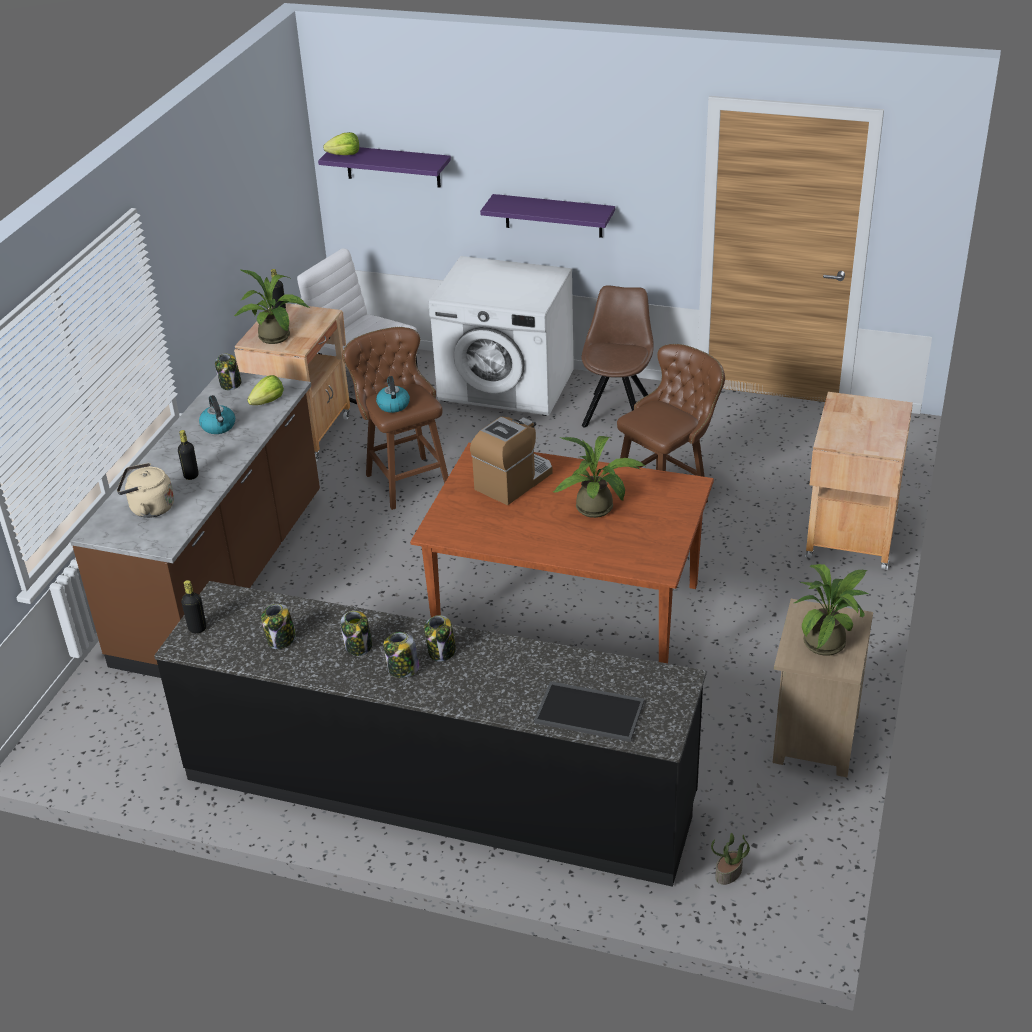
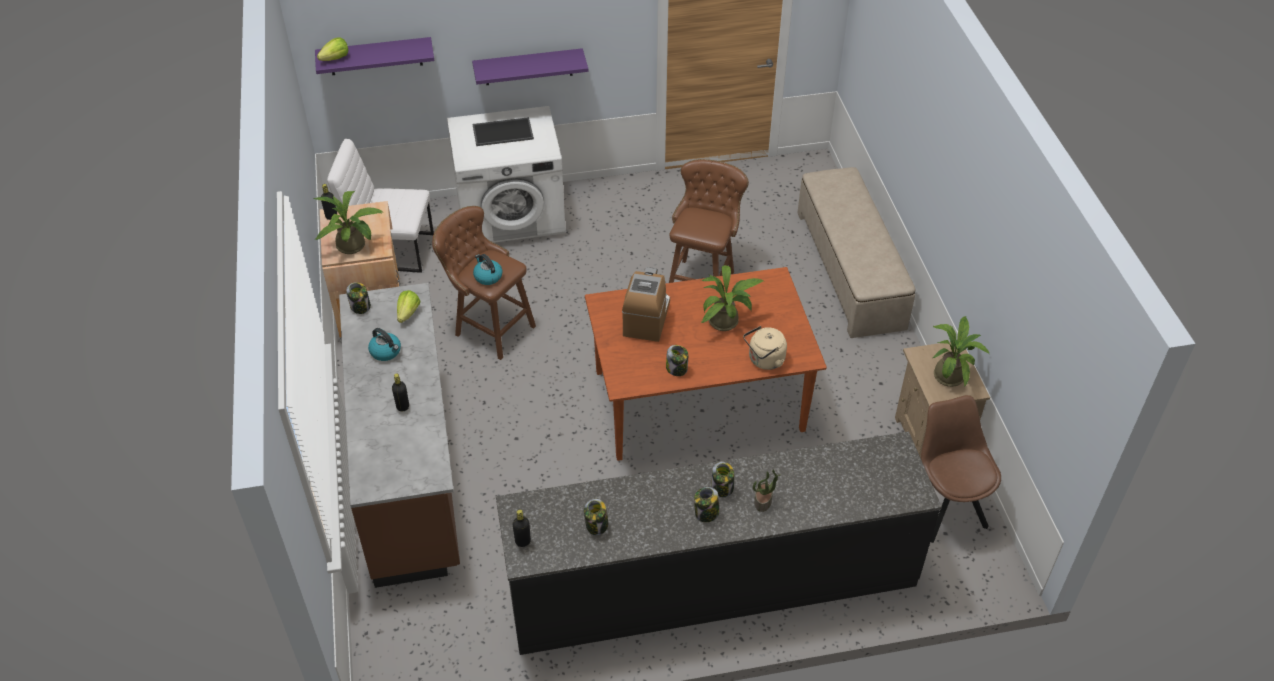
camera: 30 degrees left, 10 degrees up
(149, 508) = (393, 450): beige kettle -> beige kettle (764, 360)
(358, 646) = (659, 507): jar -> jar (677, 369)
(591, 711) = (859, 494): tray -> tray (503, 131)
(617, 412) = (613, 213): brown chair -> brown chair (945, 508)
(729, 873) = (944, 561): potted plant -> potted plant (763, 501)
(851, 538) = (850, 269): brown cart -> beige bench

